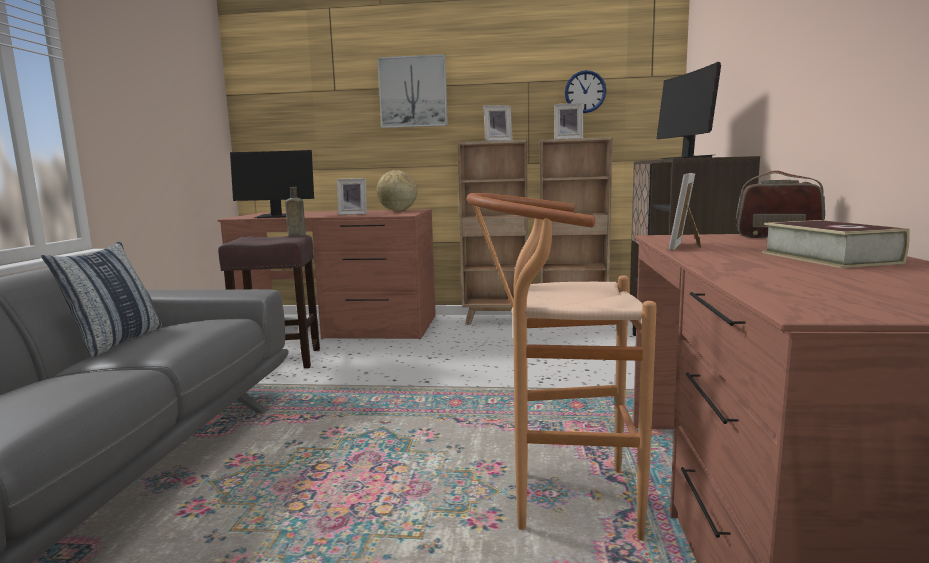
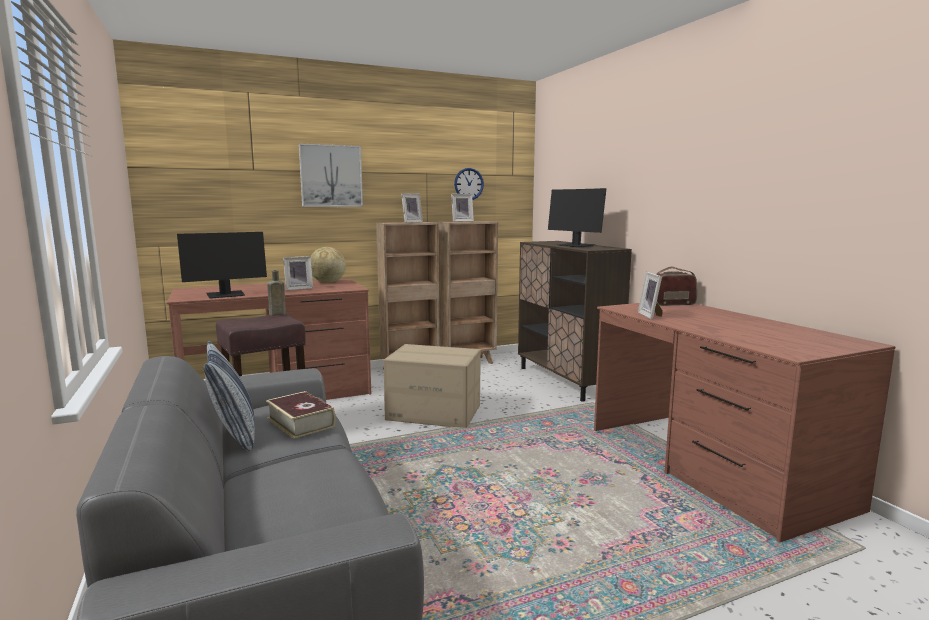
camera: 30 degrees left, 0 degrees up
(457, 368) = (434, 413): none -> cardboard box
(559, 501) = (605, 481): brown stool -> none
(828, 258) = (730, 320): book -> book (300, 422)

